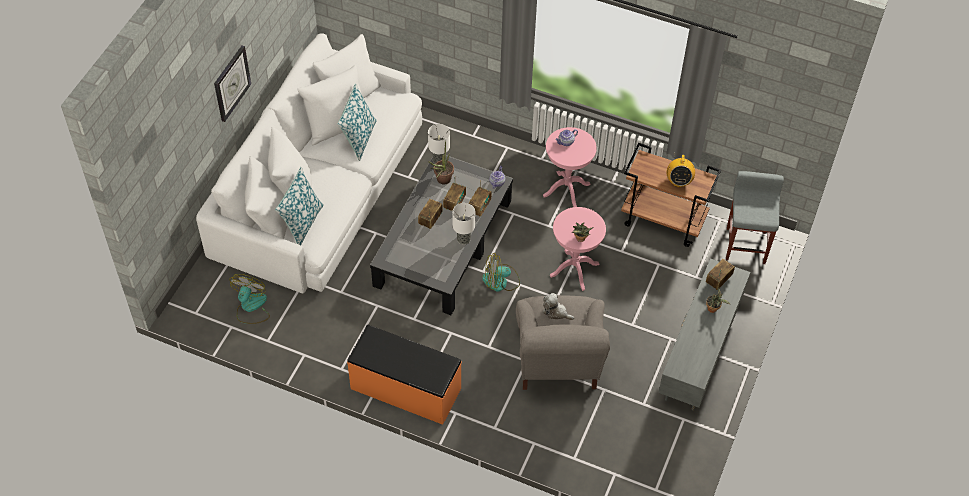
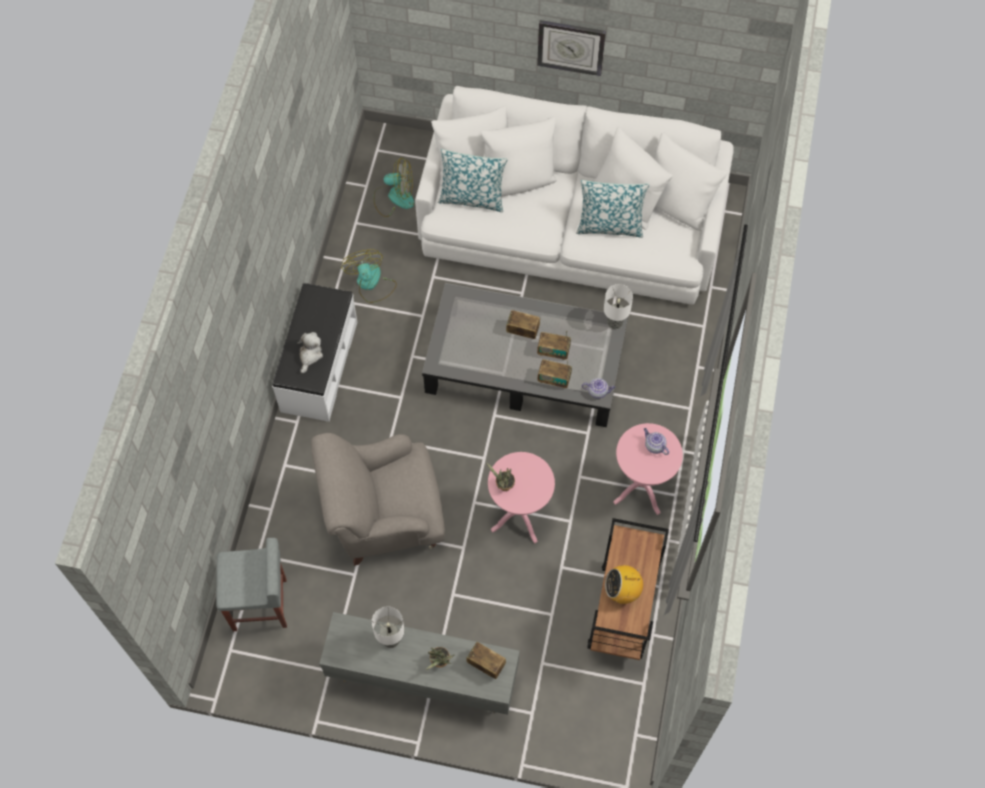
camera: 80 degrees right, 10 degrees up
(405, 389) = (318, 366): orange bench -> white bench
(441, 181) = (583, 331): potted plant -> none
(463, 239) = (503, 370): table lamp -> table lamp (391, 639)
(501, 281) = (483, 437): fan -> fan (371, 283)
(556, 312) = (404, 482): plush toy -> plush toy (310, 355)
(746, 244) = (609, 721): grey stool -> grey stool (261, 605)

